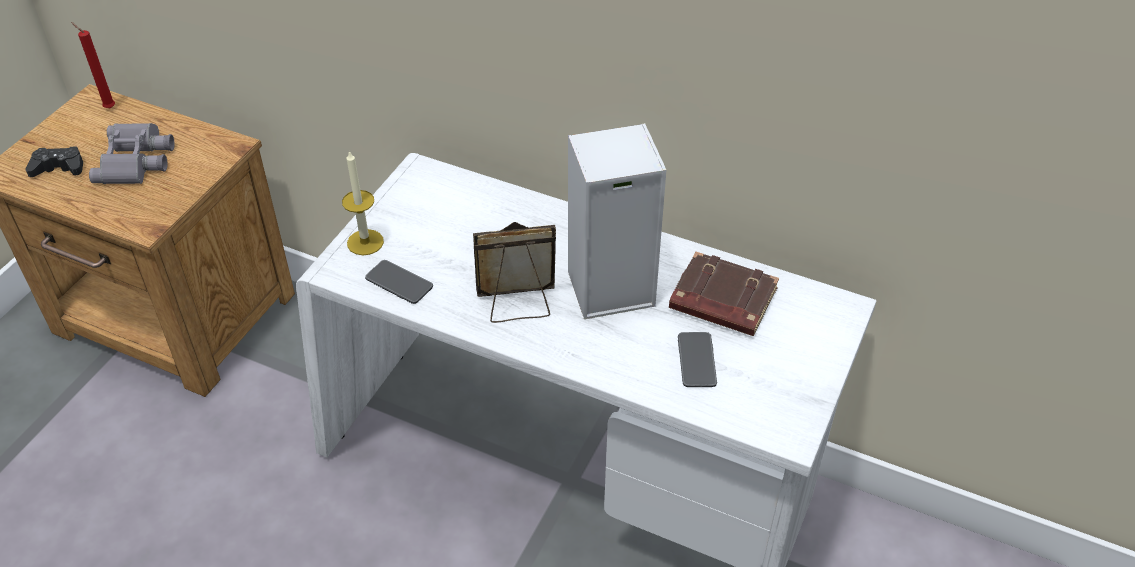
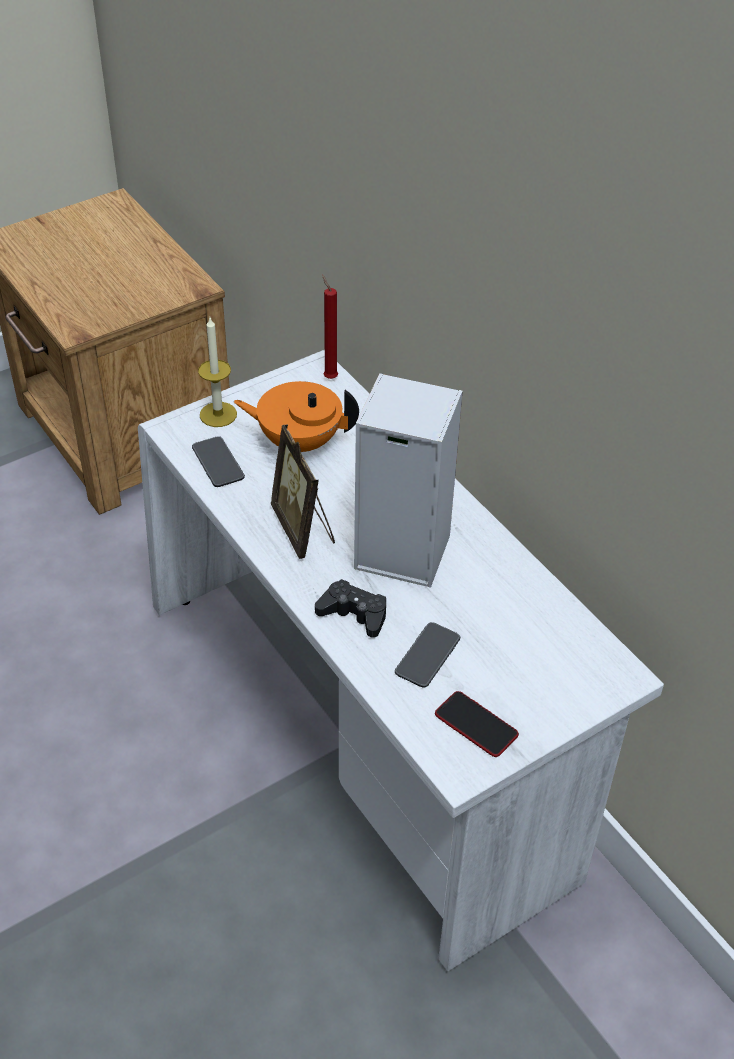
camera: 30 degrees right, 0 degrees up
(59, 168) = (46, 252): black game controller -> black game controller (354, 614)
(108, 107) = (122, 214): red candle -> red candle (329, 377)
(137, 160) = (111, 269): grey binoculars -> none
(453, 236) = (299, 441): none -> orange teapot
(517, 305) = (304, 529): picture frame -> picture frame turned 135 degrees counterclockwise
(721, 301) = (499, 611): brown book -> none
(775, 395) = (476, 725): none -> phone

